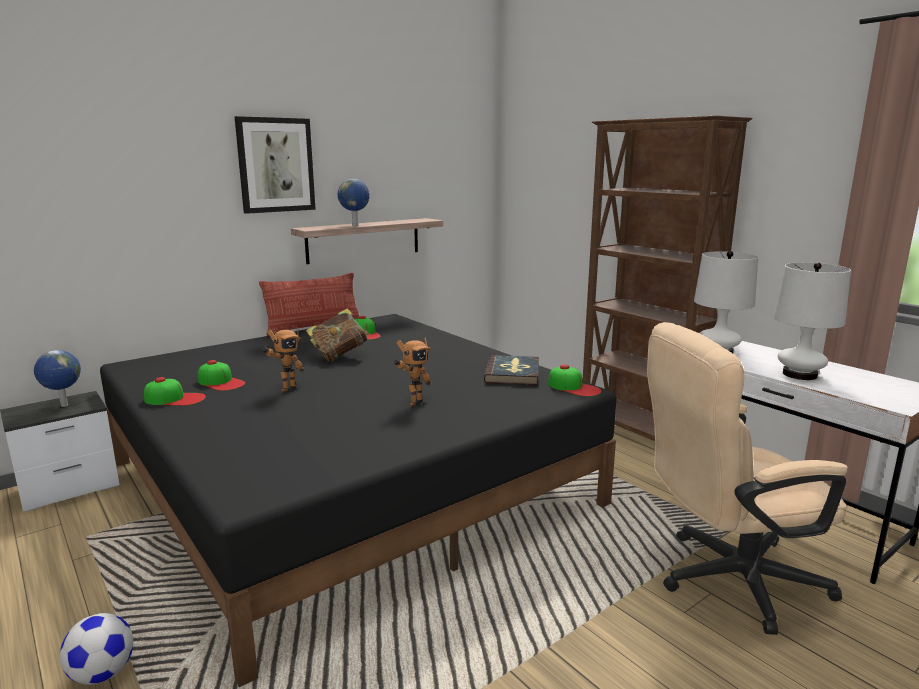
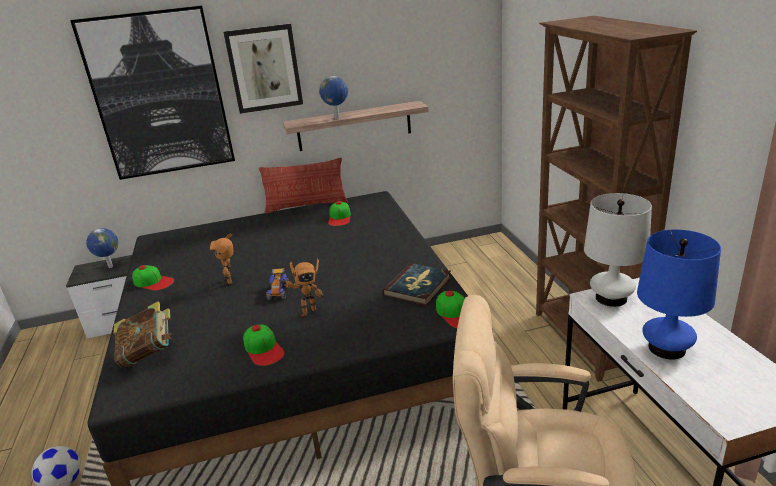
camera: 25 degrees right, 10 degrees up
(149, 181) = (159, 95): none -> picture
(221, 382) = (194, 267): cap -> cap (263, 349)
(286, 388) = (231, 280): toy robot -> toy robot turned 105 degrees clockwise
(339, 355) = (298, 244): book -> book (149, 354)
(358, 391) = (278, 291): none -> toy car
(799, 374) = (666, 348): white table lamp -> blue table lamp

